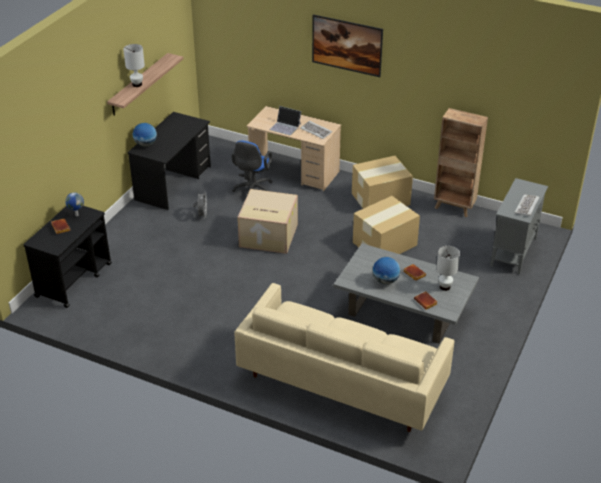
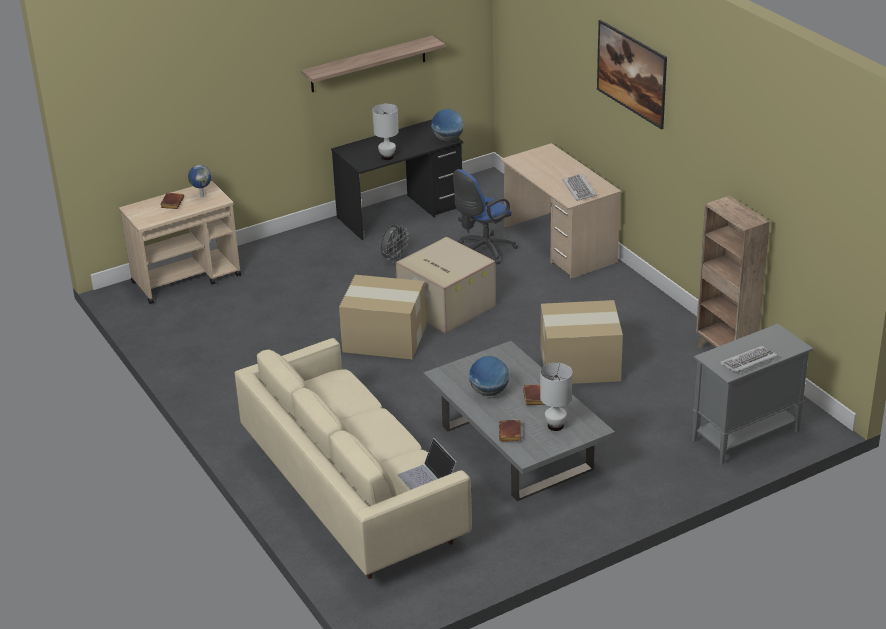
camera: 35 degrees right, 5 degrees down
(74, 279) = (187, 279): black cart -> beige cart
(137, 84) = (354, 60): white table lamp -> white table lamp (387, 157)
(145, 145) = (360, 146): globe -> globe (447, 139)
(285, 127) = (546, 173): laptop -> laptop (427, 479)
(381, 199) = (636, 312): cardboard box -> cardboard box (385, 339)

